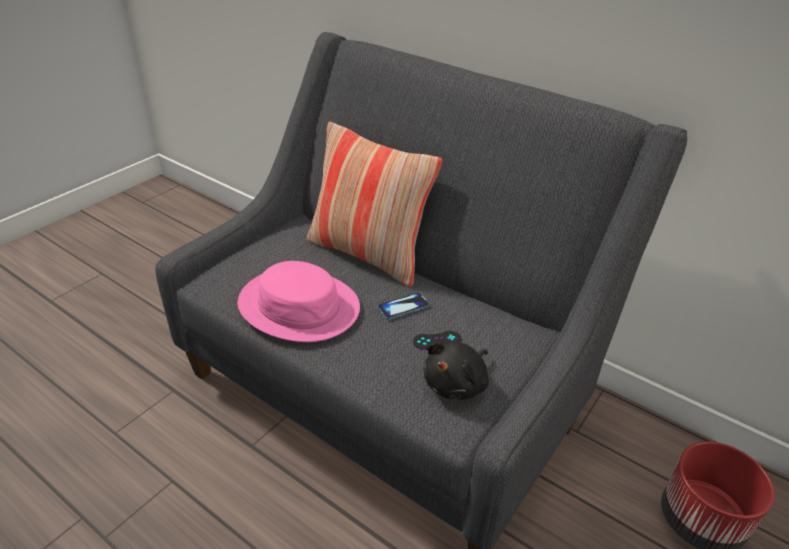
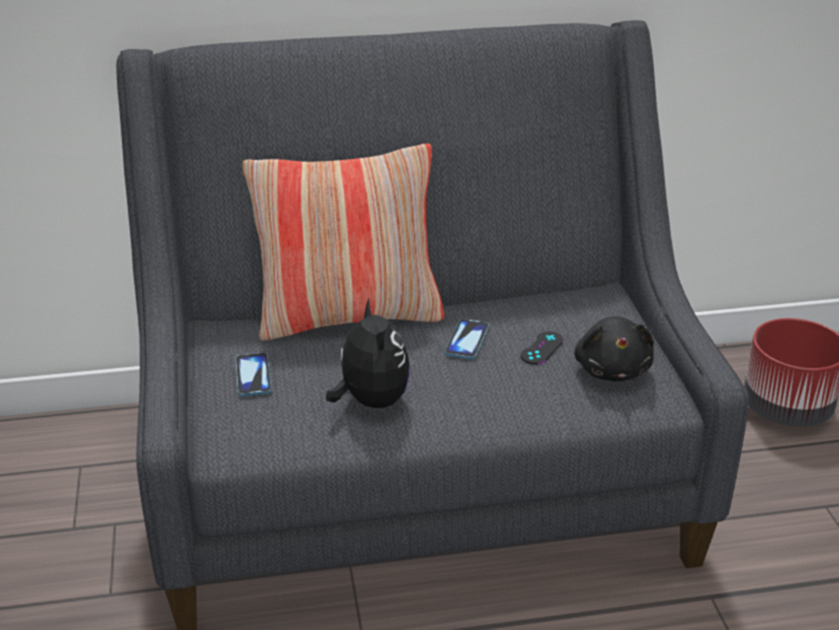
camera: 45 degrees left, 5 degrees down
(274, 256) = (253, 376): none -> phone
(299, 306) = (371, 401): pink hat -> plush toy

